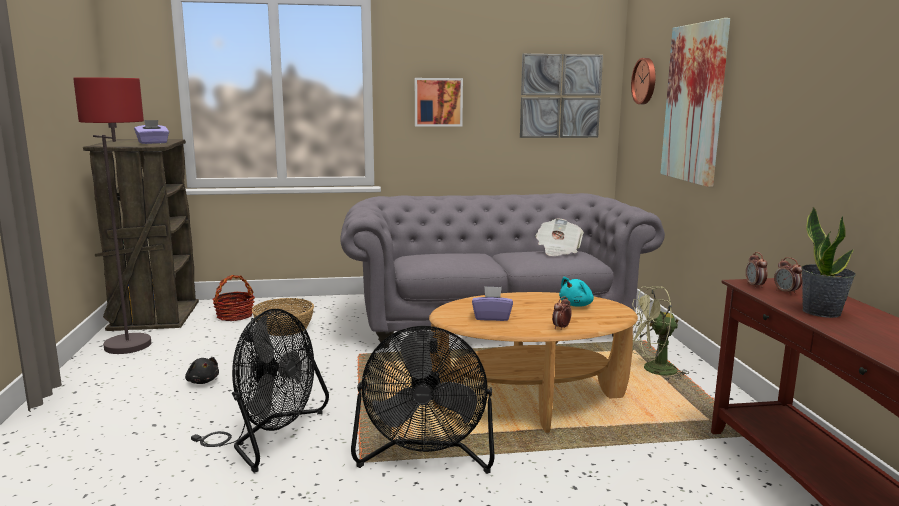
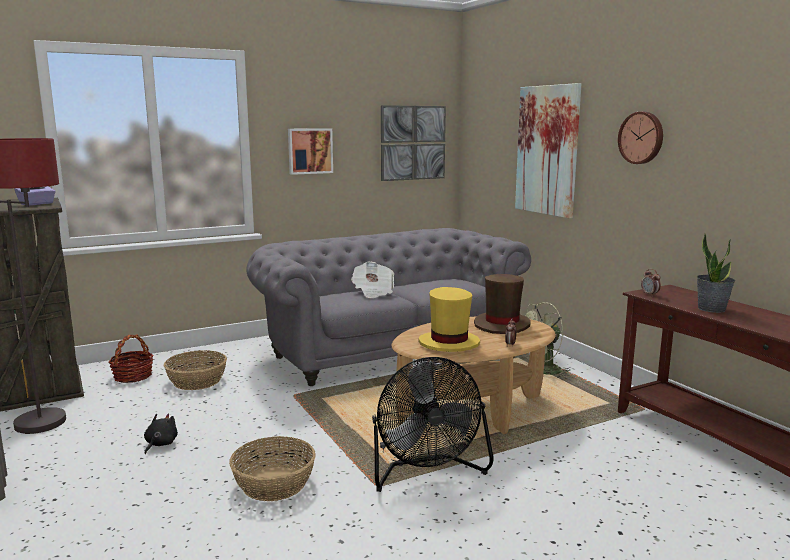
camera: 20 degrees left, 0 degrees up
(203, 381) = (160, 444): black plush toy -> black plush toy turned 105 degrees counterclockwise
(266, 438) = (273, 483): black fan -> basket
(492, 317) = (448, 343): purple tissue box -> yellow hat
(558, 250) = (444, 280): newspaper -> newspaper (373, 292)
(577, 305) = (502, 325): turquoise plush toy -> brown hat
(645, 81) = (489, 130): wall clock -> wall clock (642, 138)
(786, 292) = (674, 297): alarm clock -> none

